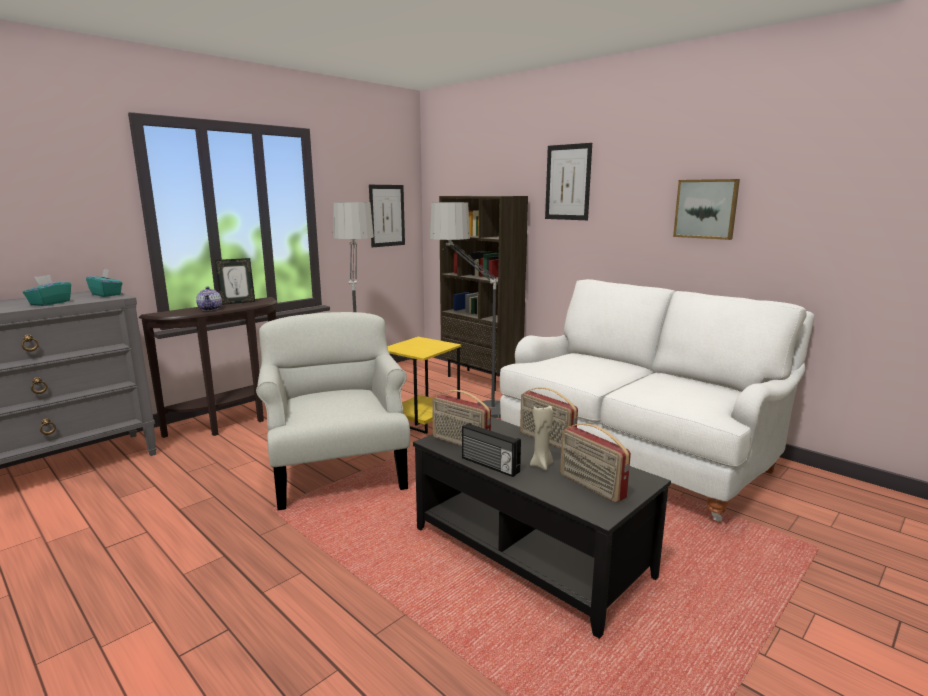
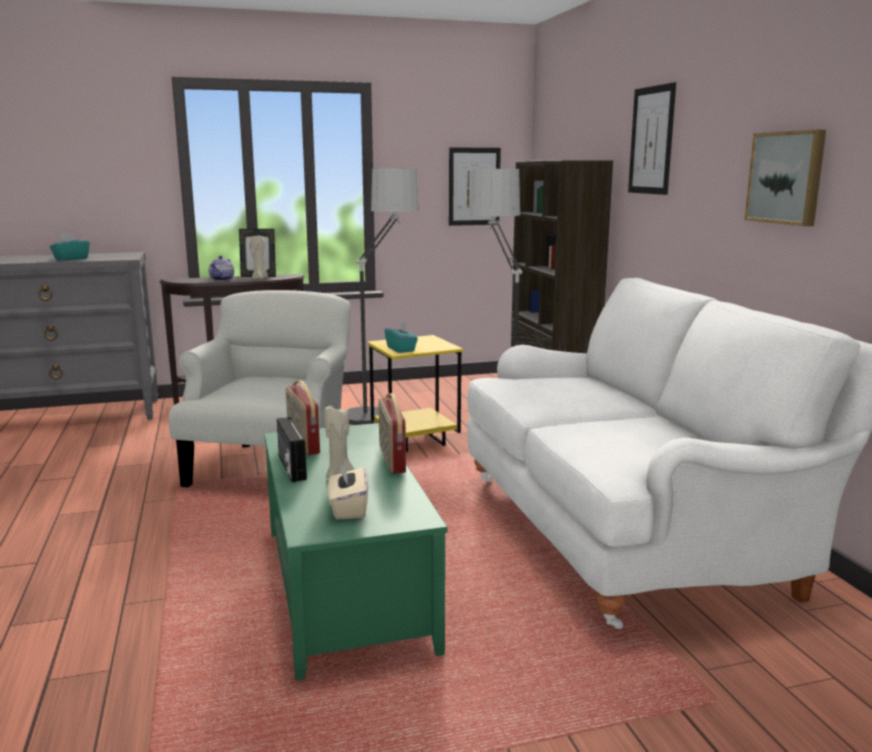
camera: 30 degrees right, 0 degrees up
(106, 294) = (125, 256): turquoise tissue box -> turquoise tissue box (401, 349)
(245, 304) = (260, 278): none -> beige candle
(530, 551) = (348, 586): black coffee table -> green coffee table
(591, 486) = (348, 509): radio -> beige tissue box

